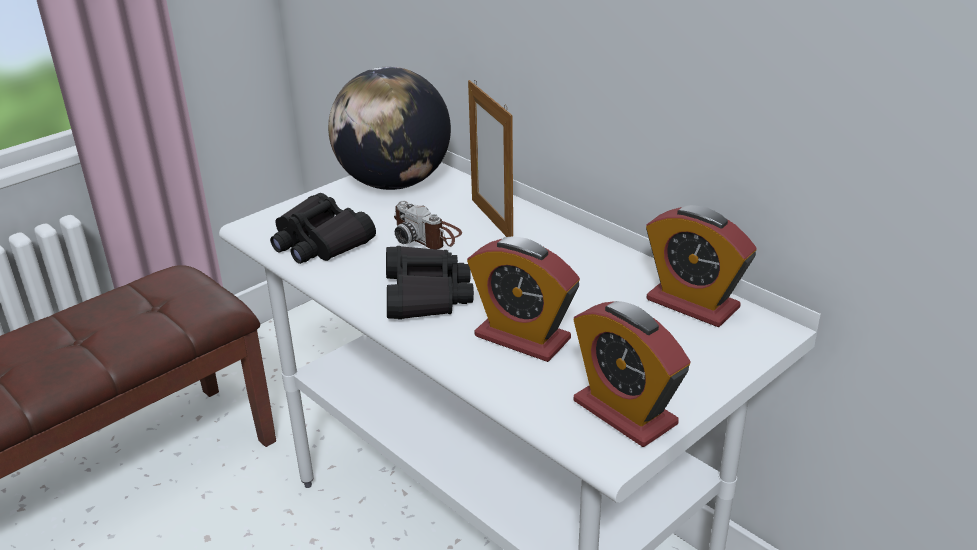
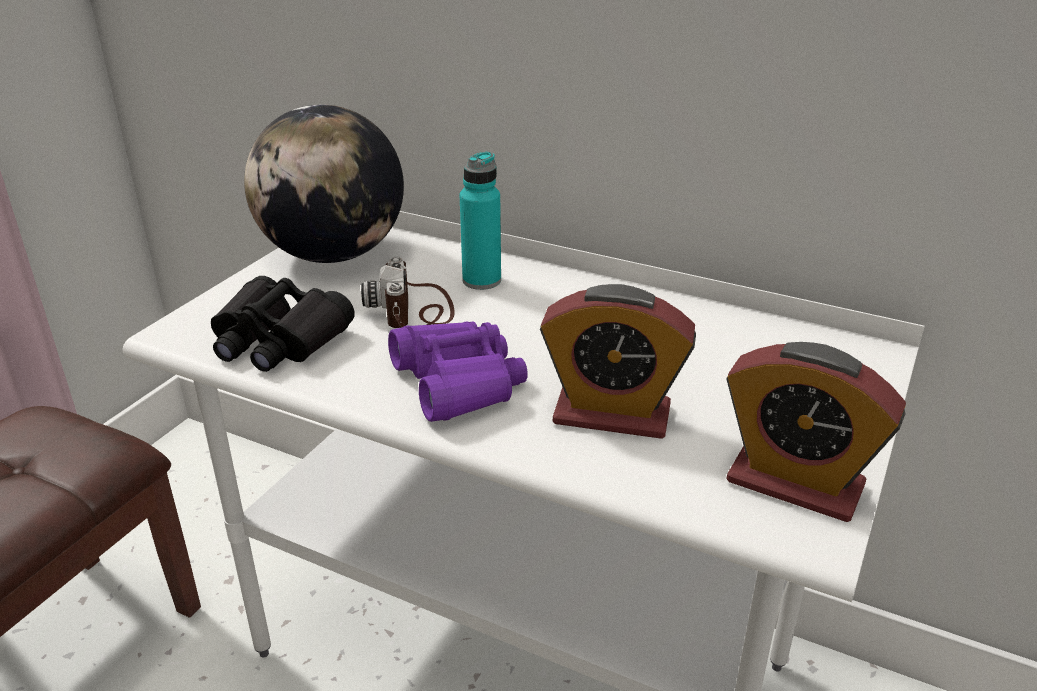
camera: 20 degrees left, 0 degrees up
(426, 295) = (458, 383): black binoculars -> purple binoculars
(428, 235) = (415, 310): camera -> camera turned 60 degrees clockwise
(492, 220) = (481, 280): picture frame -> turquoise bottle
(692, 304) = (772, 339): alarm clock -> none

